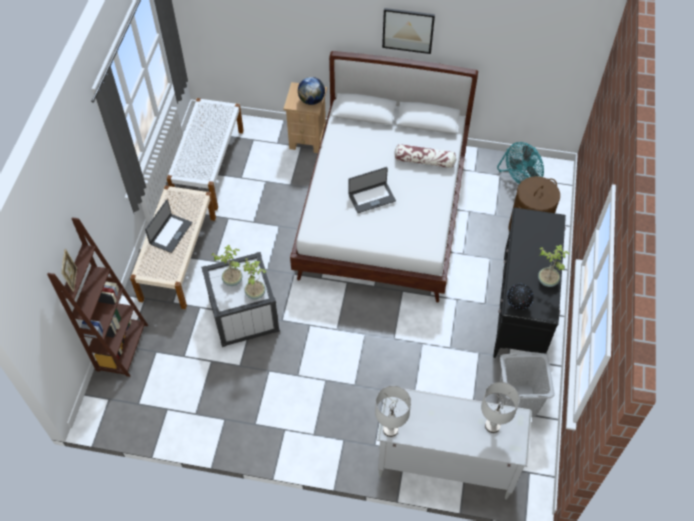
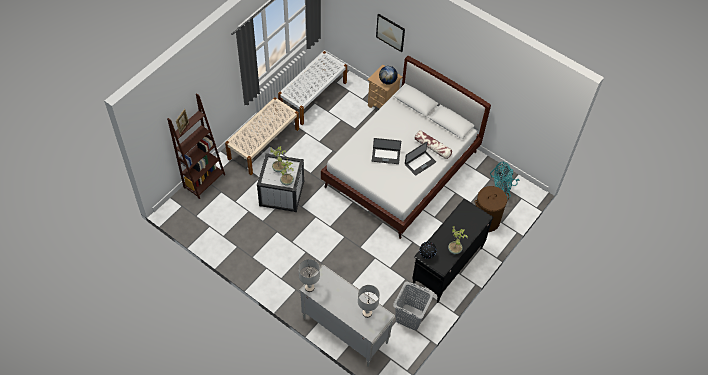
camera: 25 degrees right, 0 degrees up
(170, 233) = (261, 126): laptop -> laptop (420, 163)
(408, 30) = (453, 62): picture -> picture (390, 32)

